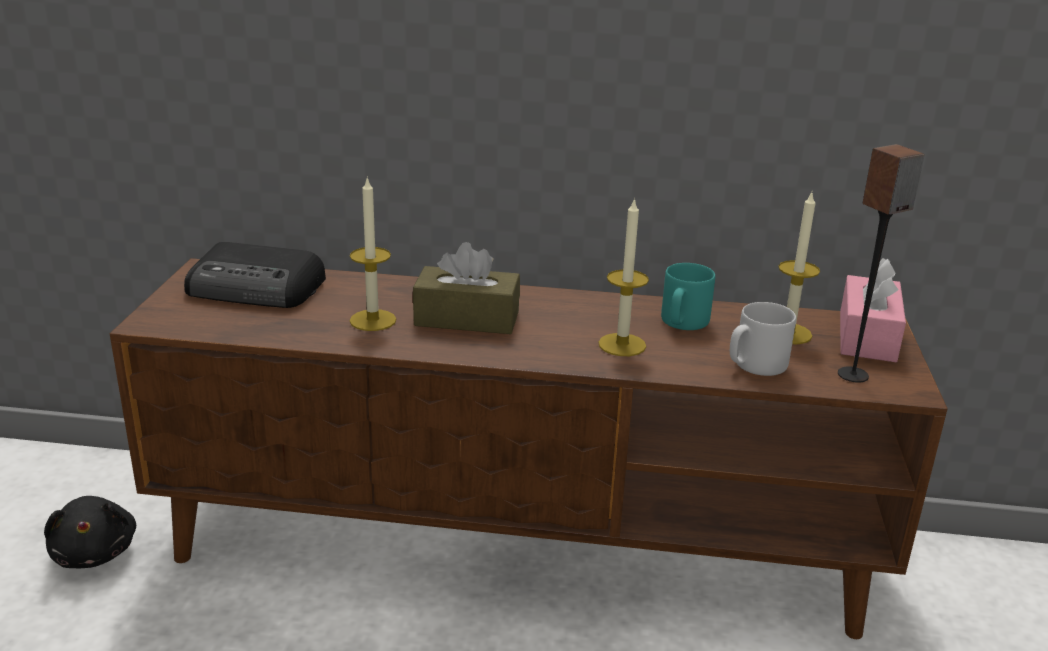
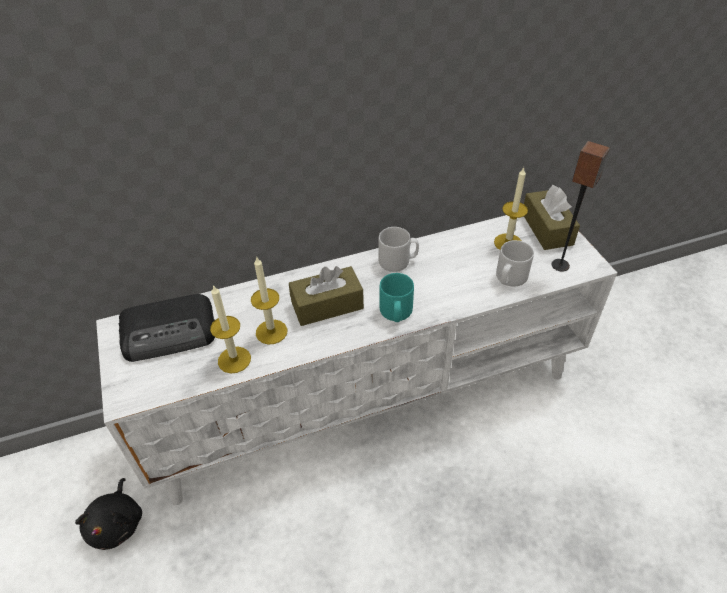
camera: 25 degrees left, 20 degrees up
(95, 552) = (117, 523): black plush toy -> black plush toy turned 45 degrees clockwise
(519, 548) = (367, 398): brown tv stand -> white tv stand
(604, 308) = (398, 261): none -> grey mug
(622, 345) = (430, 291): candle -> candle (234, 360)
(682, 323) = (449, 257): turquoise mug -> turquoise mug (396, 313)
(867, 336) = (547, 229): pink tissue box -> brown tissue box

